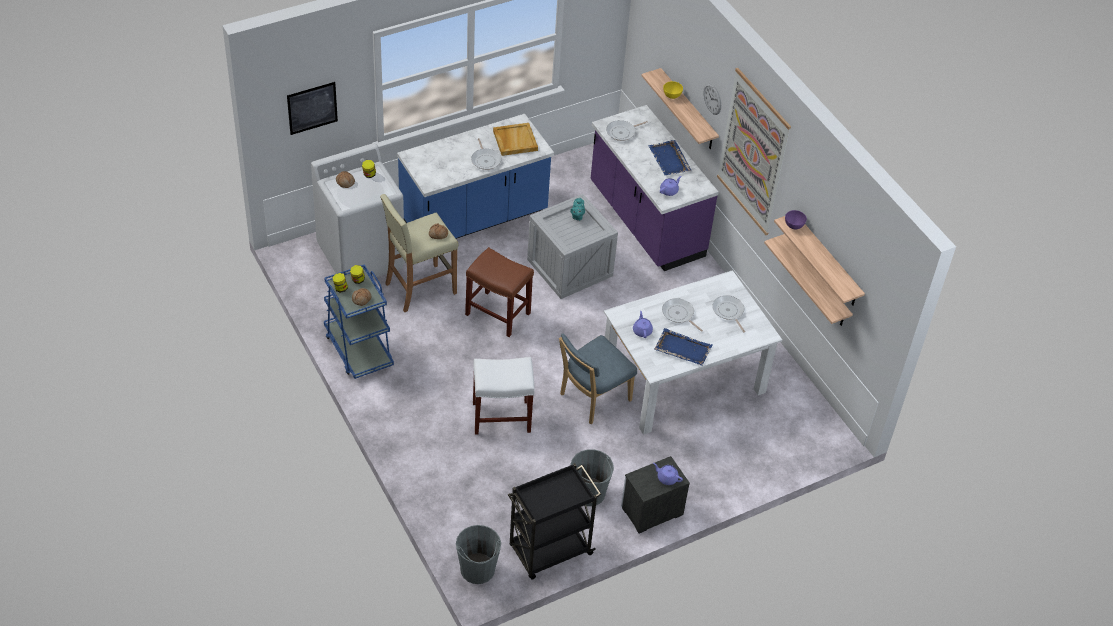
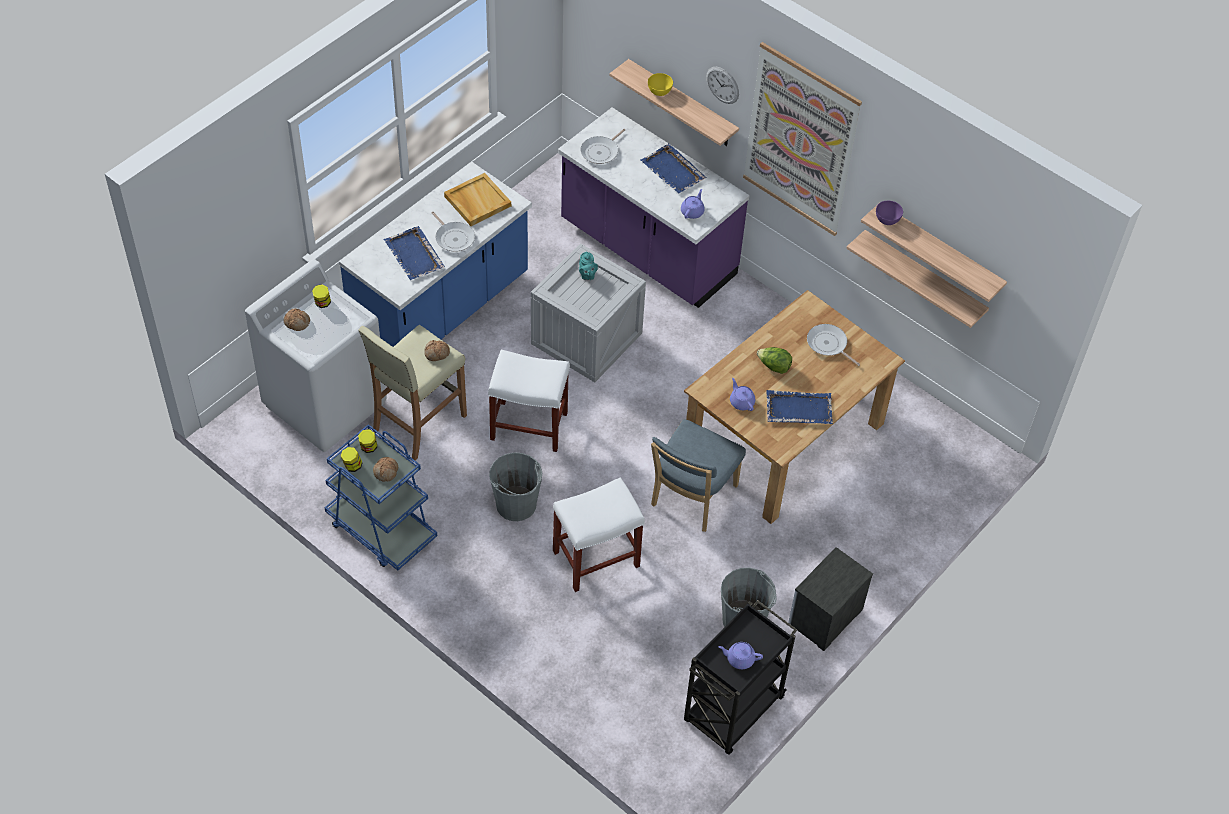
camera: 20 degrees left, 5 degrees up
(312, 108) = (230, 241): picture -> none
(451, 163) = (414, 255): none -> blue tray
(477, 569) = (660, 765): grey bucket -> grey bucket (516, 504)
(499, 314) = (530, 426): brown stool -> white stool
(666, 478) = (844, 576): purple teapot -> purple teapot (739, 659)
(679, 314) = (774, 366): frying pan -> lettuce
(682, 380) = (784, 440): white dining table -> brown dining table

